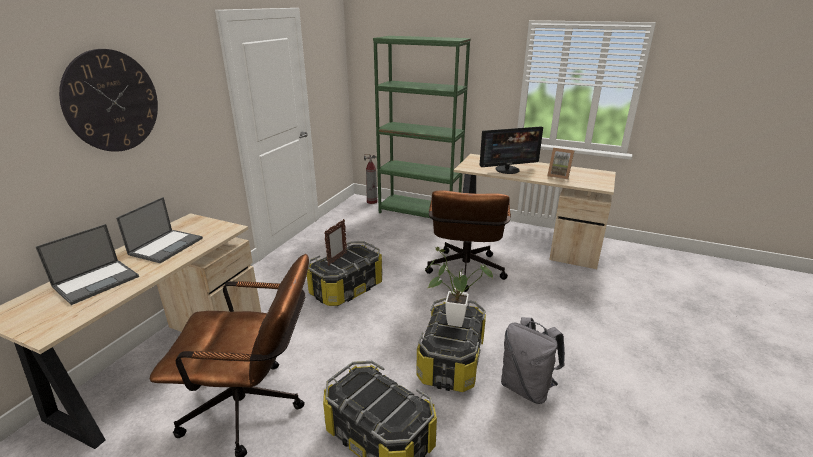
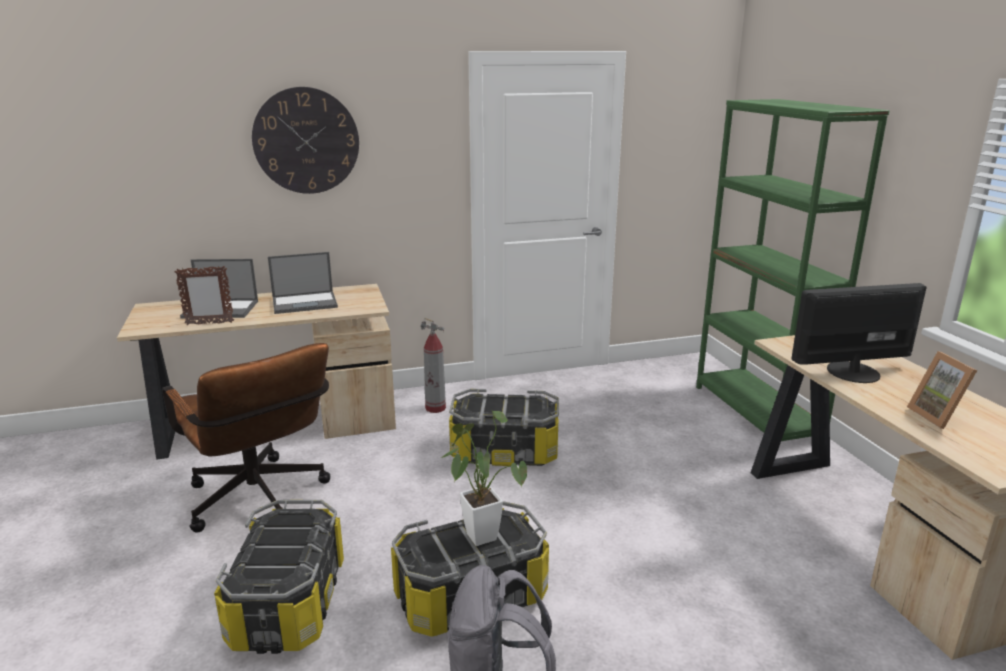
camera: 50 degrees right, 5 degrees down
(337, 259) = (496, 402): picture frame -> picture frame (209, 323)
(372, 202) = (712, 370): fire extinguisher -> fire extinguisher (435, 408)
(465, 274) = (677, 519): brown office chair -> none
(507, 169) = (852, 371): monitor -> monitor turned 135 degrees clockwise

